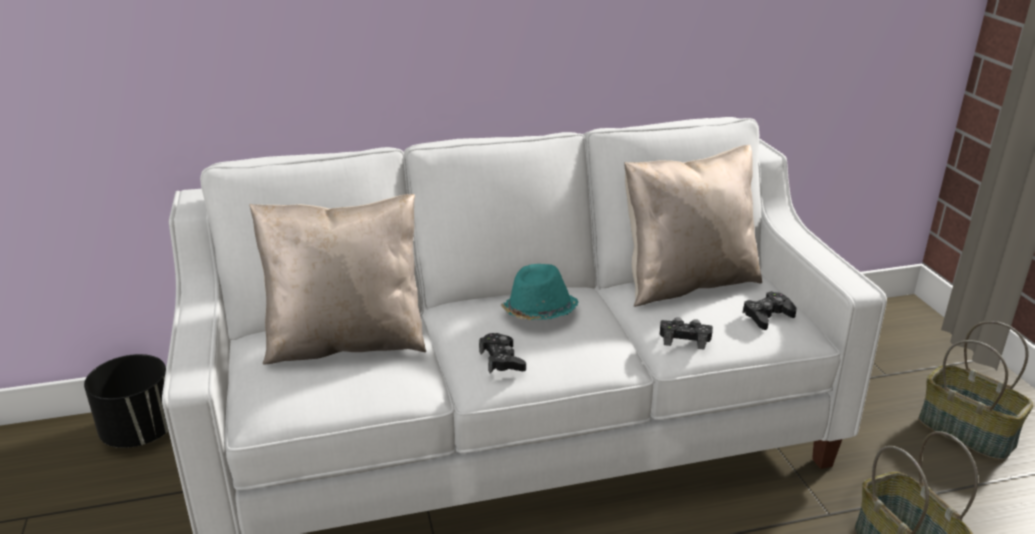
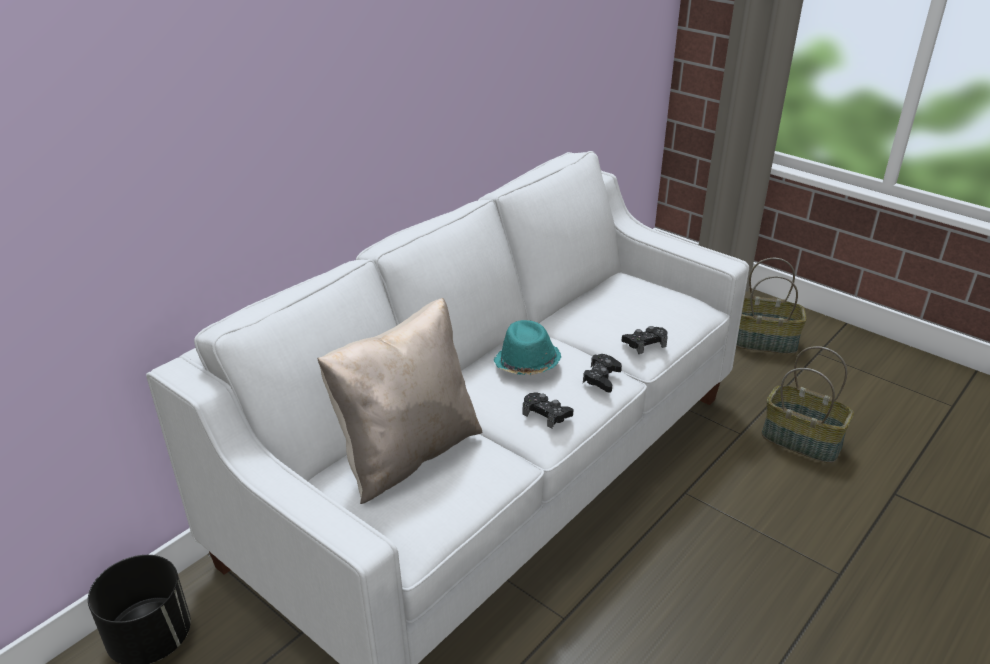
camera: 35 degrees left, 5 degrees up
(686, 282) = (594, 299): beige pillow -> none
(767, 316) = (675, 305): black game controller -> black game controller (601, 378)

